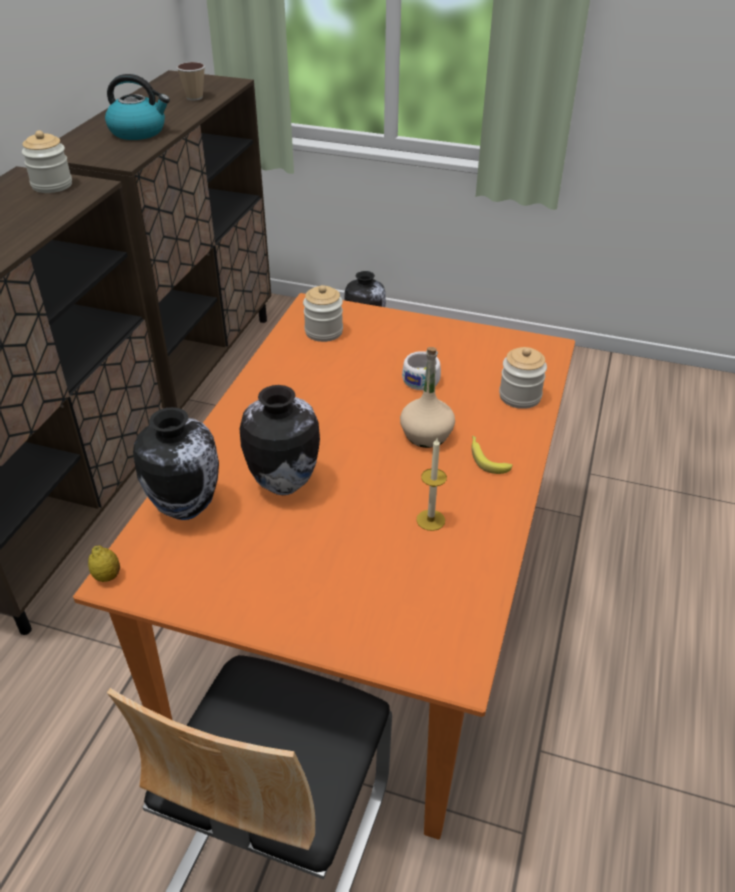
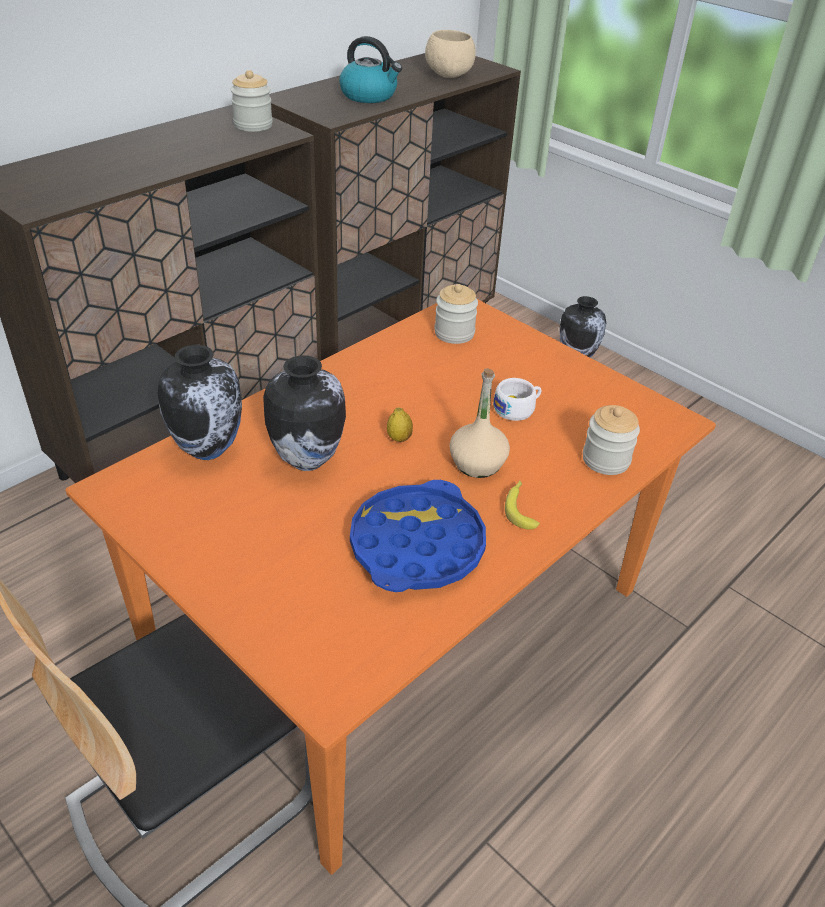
camera: 25 degrees right, 0 degrees up
(107, 576) = (102, 482): lemon -> lemon (399, 438)
(194, 97) = (448, 76): cup -> beige bowl
(430, 520) = (417, 545): candle -> blue tray

